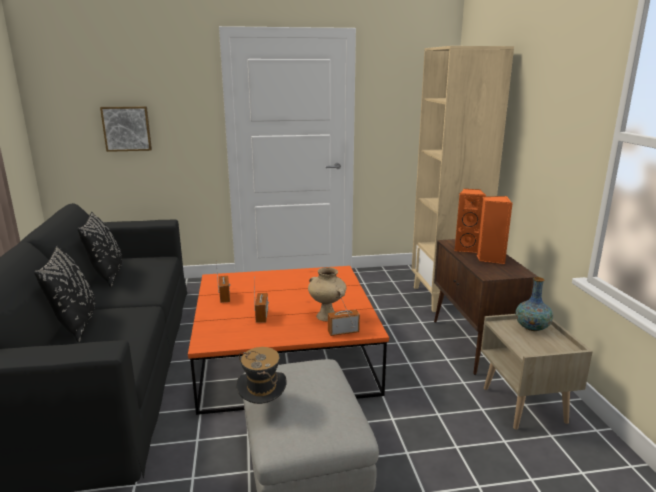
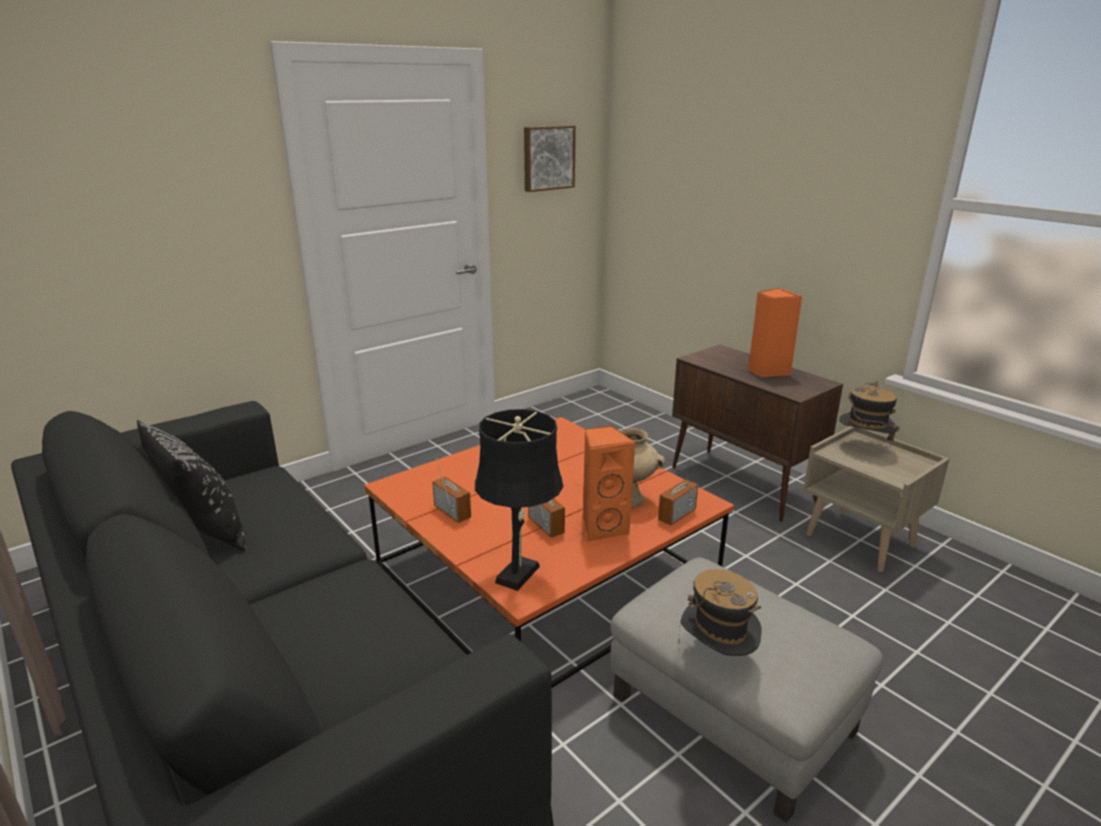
camera: 30 degrees left, 5 degrees up
(76, 324) = (277, 639): black pillow -> none
(127, 128) = (111, 244): picture -> picture (548, 158)
(219, 333) = (520, 572): none -> black table lamp
(446, 297) = (652, 431): beige bookcase -> none
(467, 248) = (725, 363): orange speaker -> orange speaker (603, 528)
(532, 327) = (863, 447): vase -> hat

